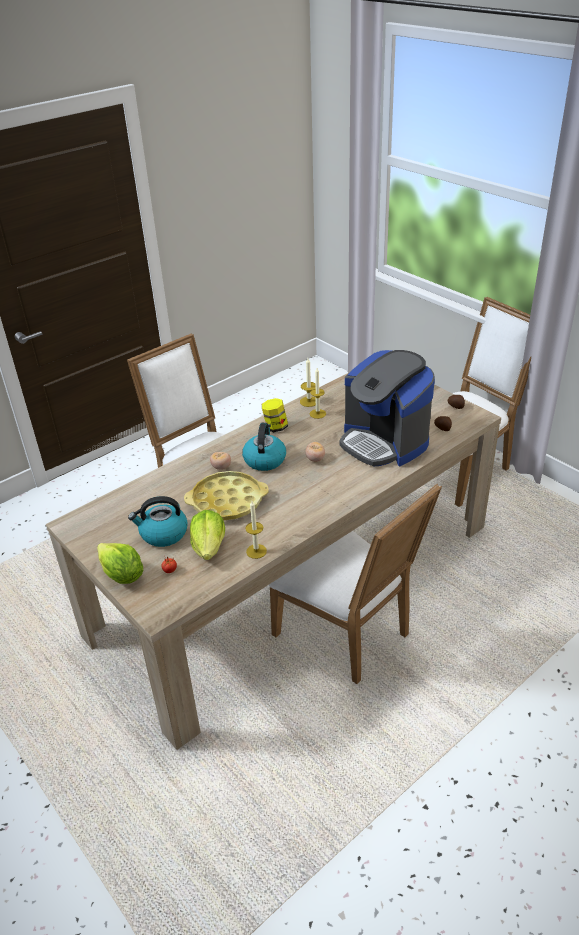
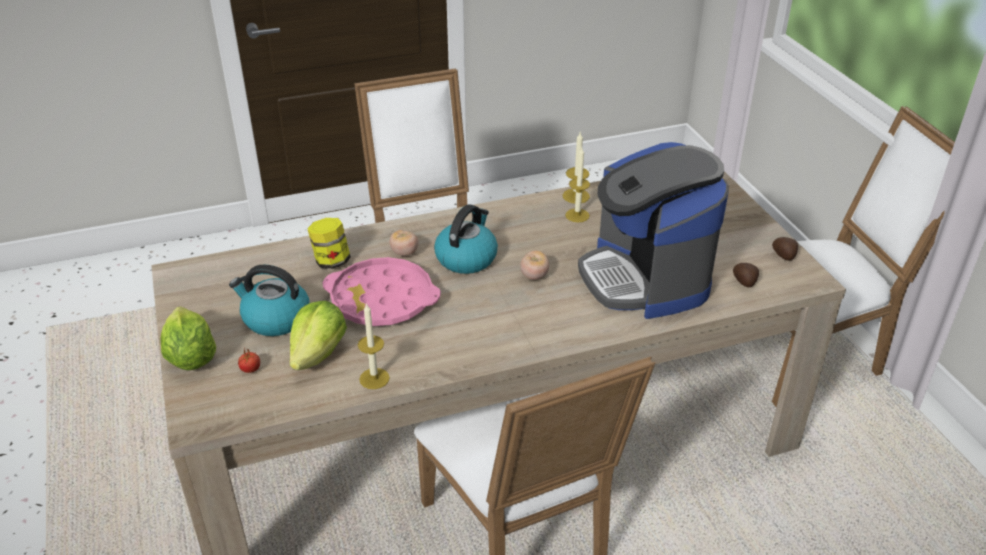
camera: 20 degrees right, 0 degrees up
(227, 501) = (382, 300): yellow tray -> pink tray
(275, 427) = (509, 219): jar -> jar (331, 261)

